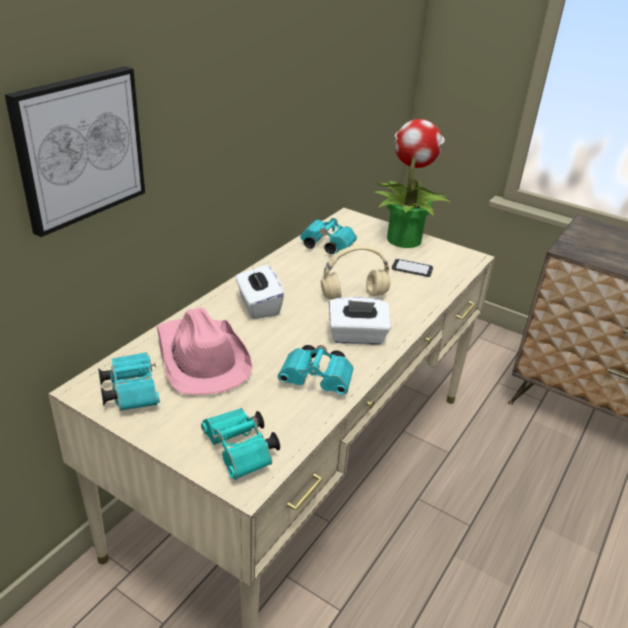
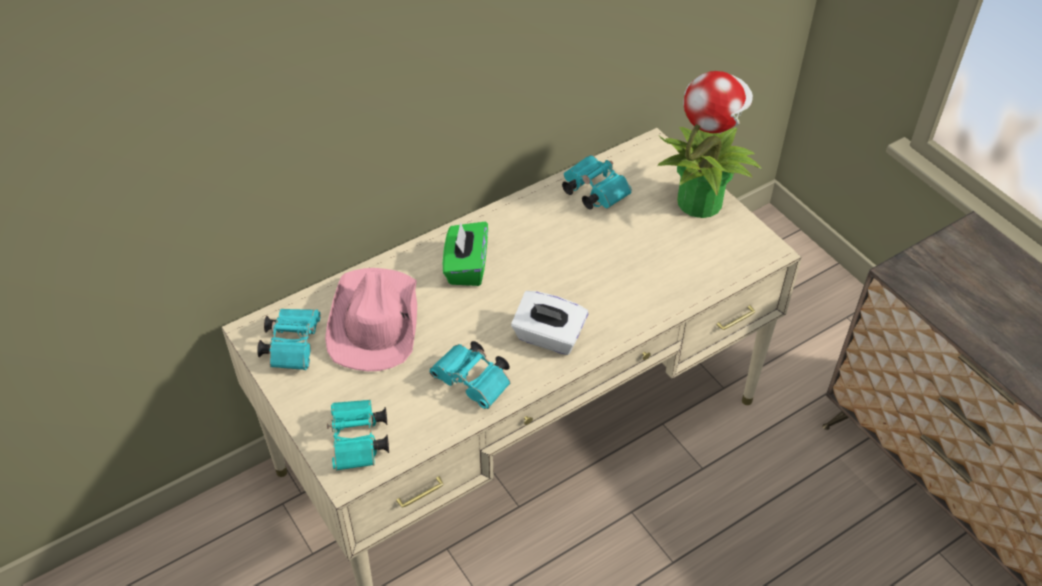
camera: 25 degrees right, 15 degrees up
(79, 148) = (258, 121): picture -> none
(258, 306) = (466, 267): white tissue box -> green tissue box
(354, 295) = (581, 278): beige headphones -> none
(412, 269) = (677, 253): phone -> none

